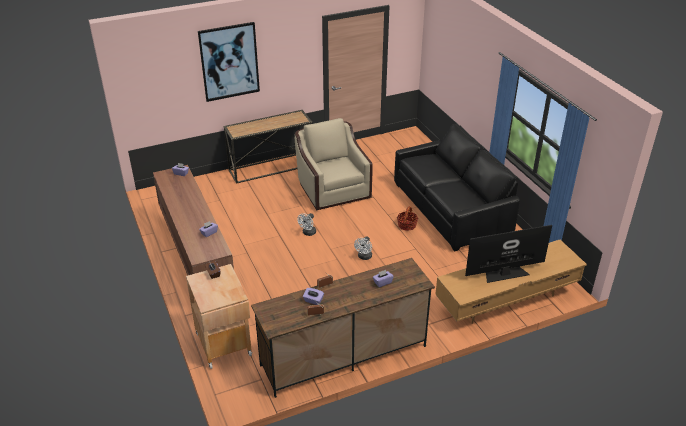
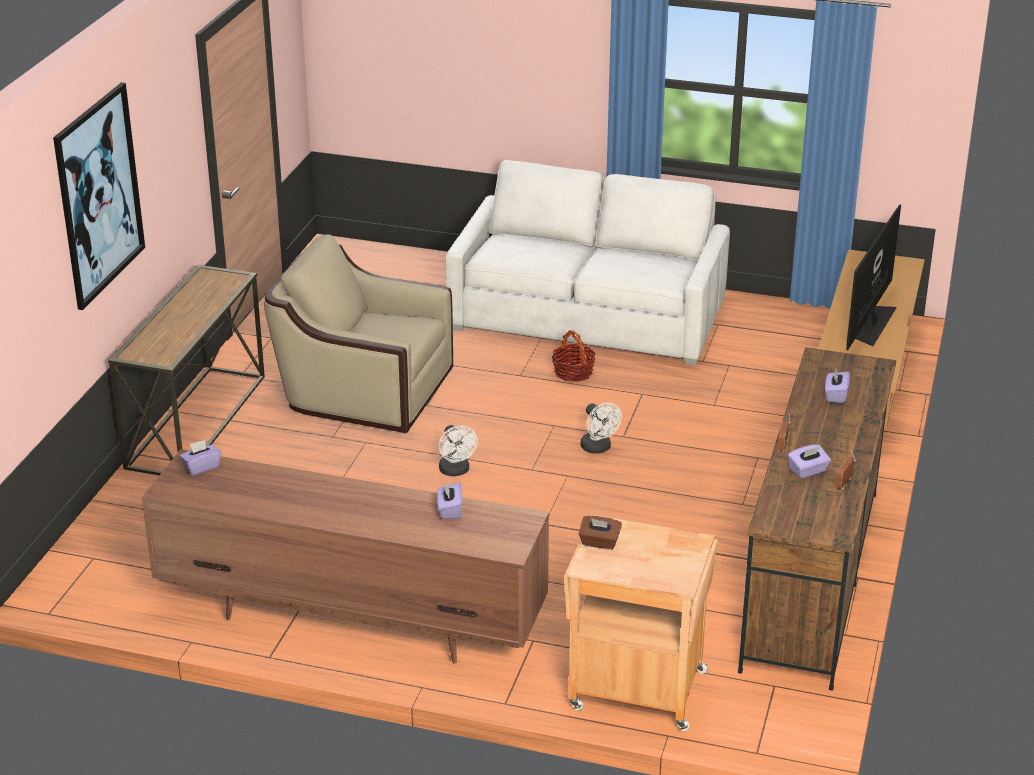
camera: 50 degrees left, 5 degrees down
(451, 208) = (588, 316): black sofa -> white sofa

